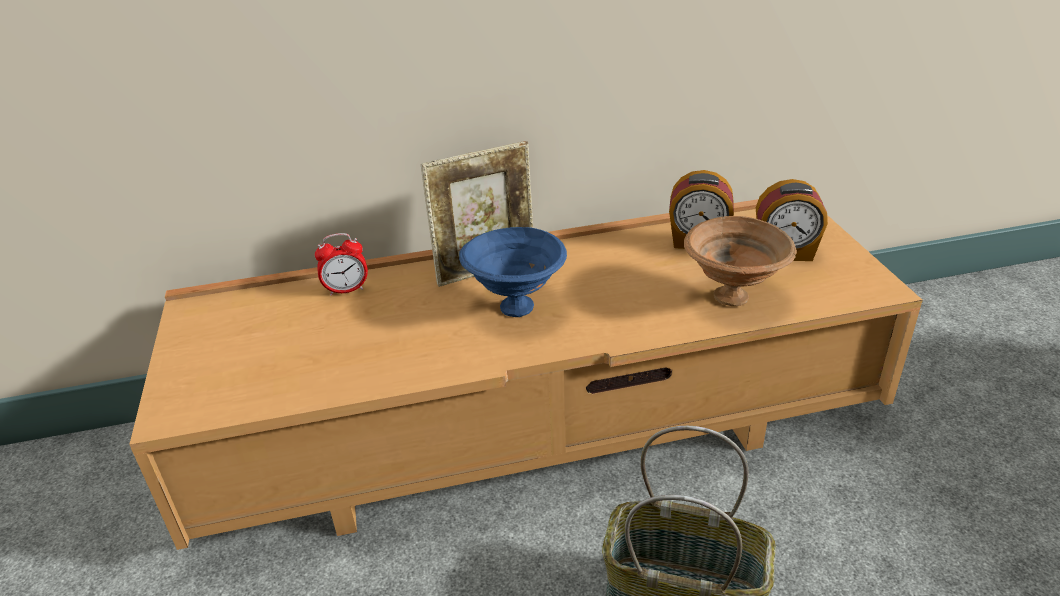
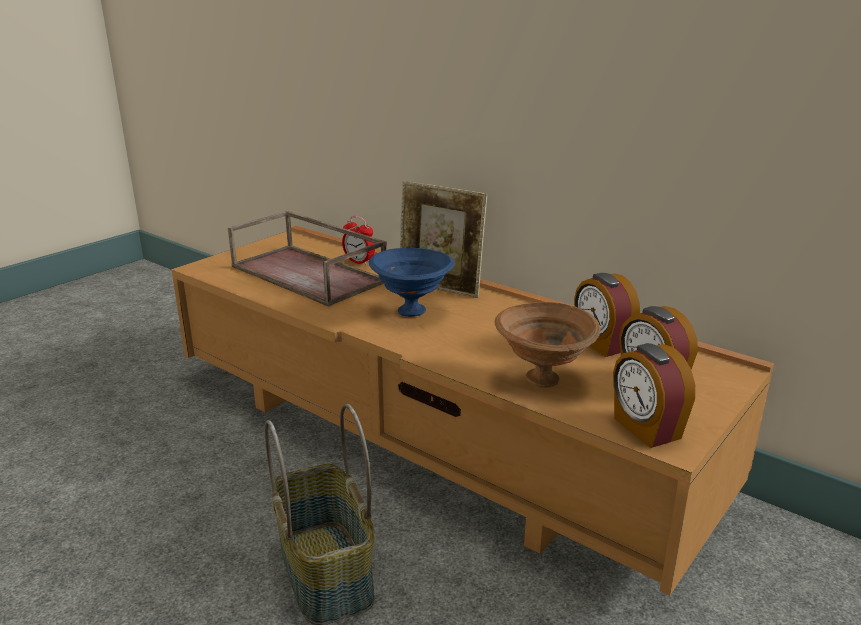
camera: 50 degrees right, 10 degrees down
(328, 335) = (310, 274): none -> brown tray
(850, 288) = (645, 428): none -> alarm clock

